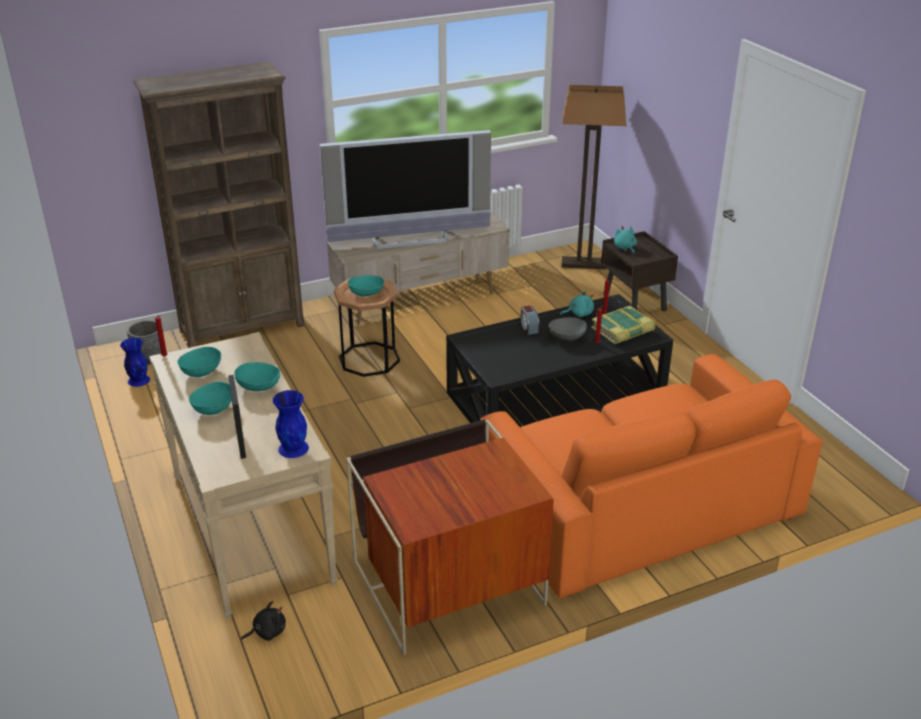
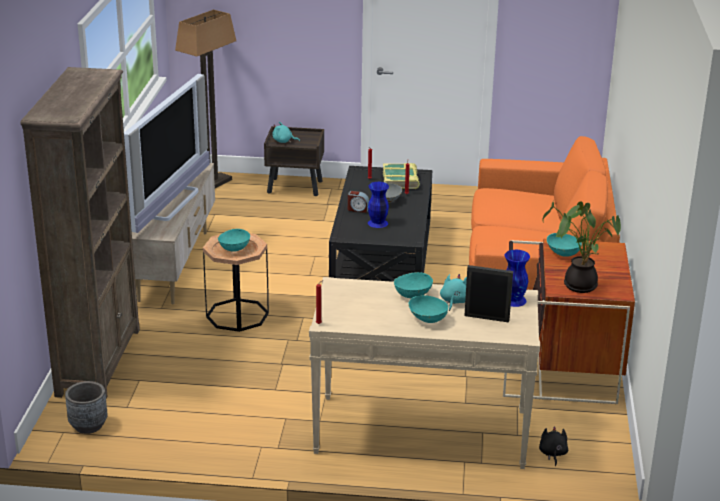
camera: 60 degrees left, 5 degrees down
(138, 380) = (122, 441): blue vase -> blue vase (377, 223)
(201, 372) = (363, 313): turquoise bowl -> turquoise bowl (562, 253)
(410, 491) = (579, 284): none -> potted plant
(579, 314) = (359, 187): turquoise plush toy -> turquoise plush toy (454, 301)

